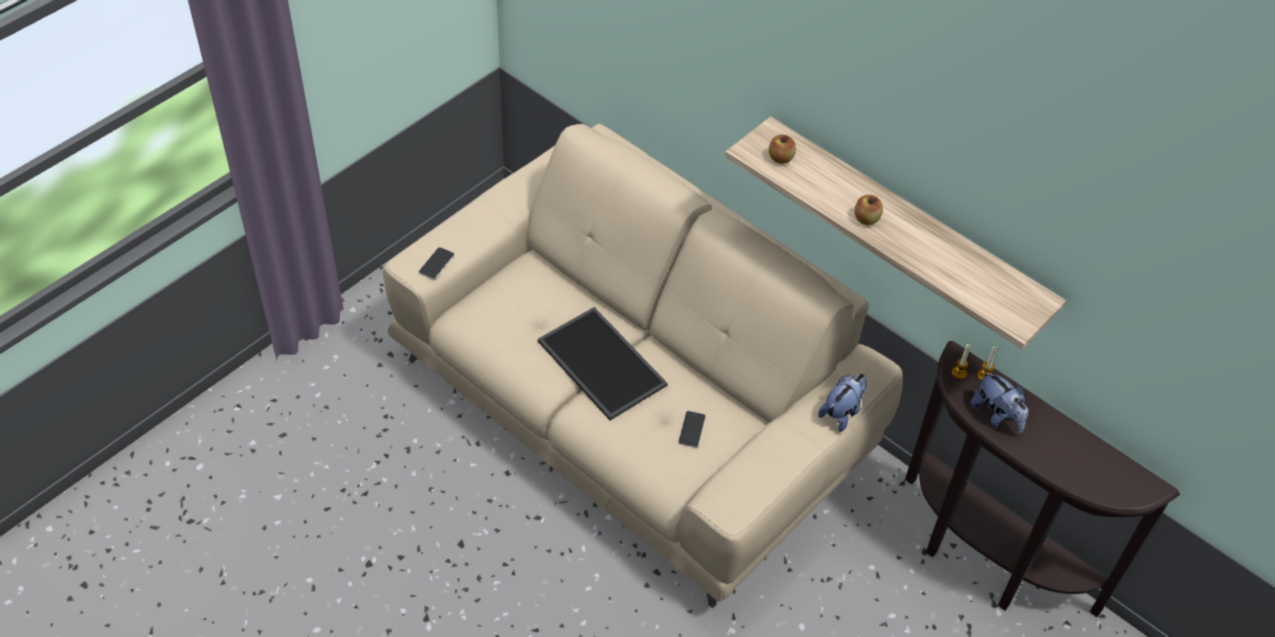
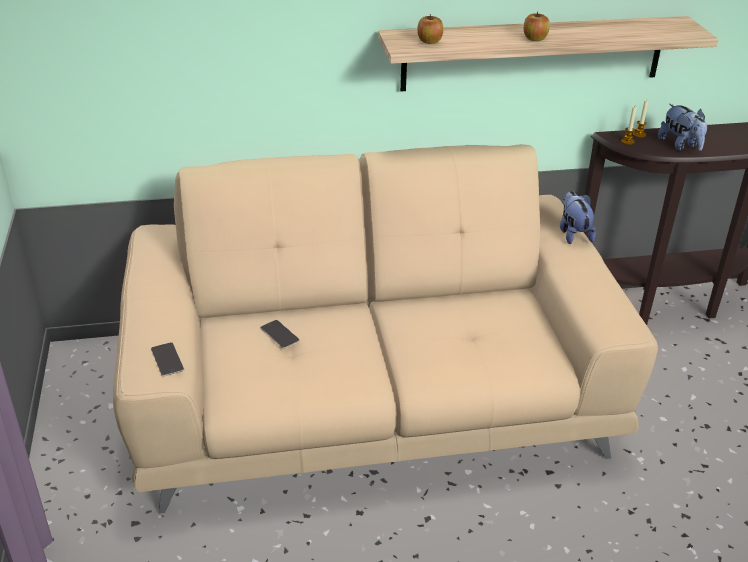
camera: 50 degrees left, 15 degrees down
(599, 363) = (378, 338): tray -> none
(692, 429) = (499, 324): phone -> phone (279, 334)
(996, 416) = (680, 145): plush toy -> plush toy turned 60 degrees clockwise

